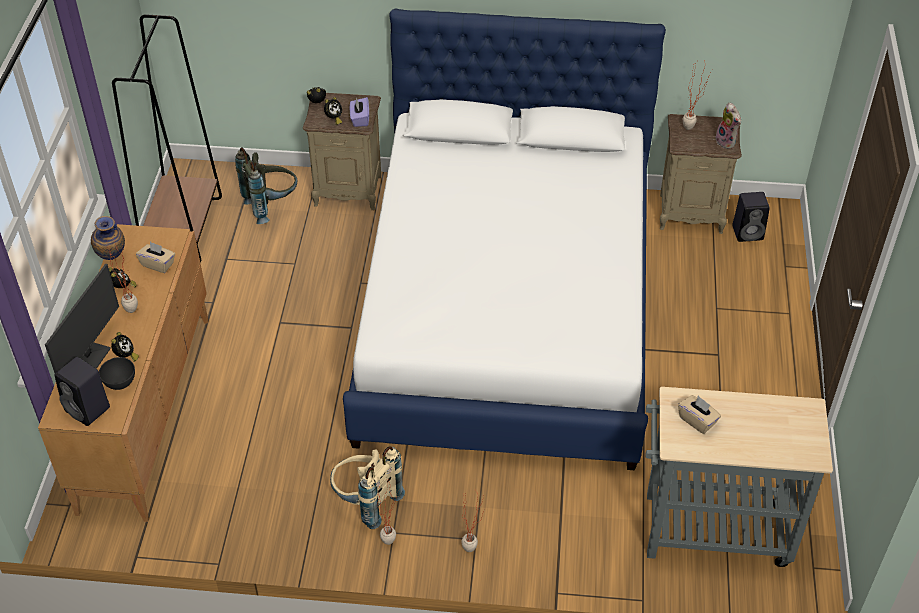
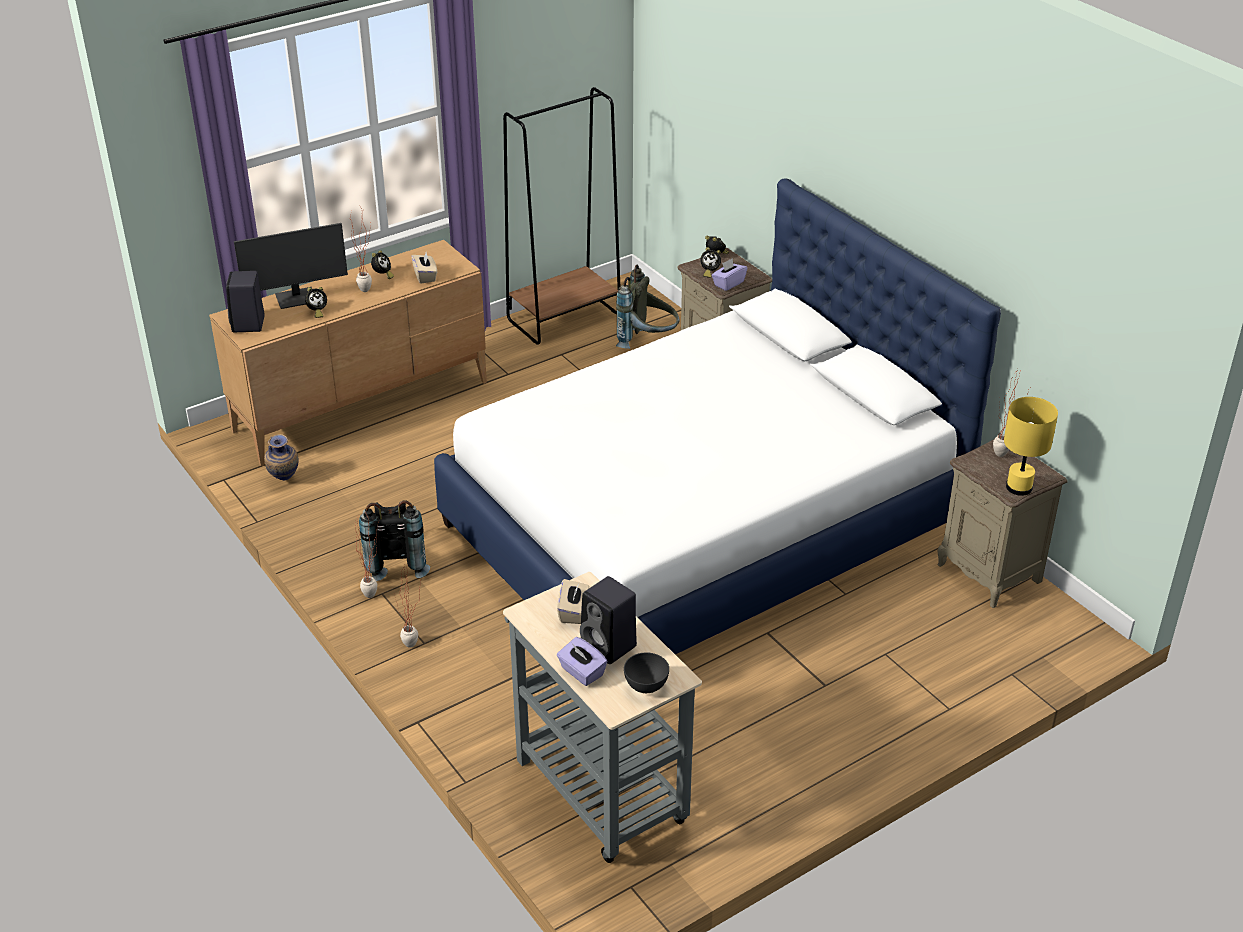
camera: 50 degrees right, 10 degrees down
(112, 259) = (405, 256): vase -> vase (284, 481)
(120, 383) = (288, 323): grey bowl -> grey bowl (645, 685)
(365, 502) = (396, 561): beige backpack -> black backpack
(727, 142) = (1018, 487): plush toy -> yellow table lamp
(748, 232) = (1021, 625): black speaker -> black speaker (610, 646)
(765, 453) = (581, 672): none -> purple tissue box

